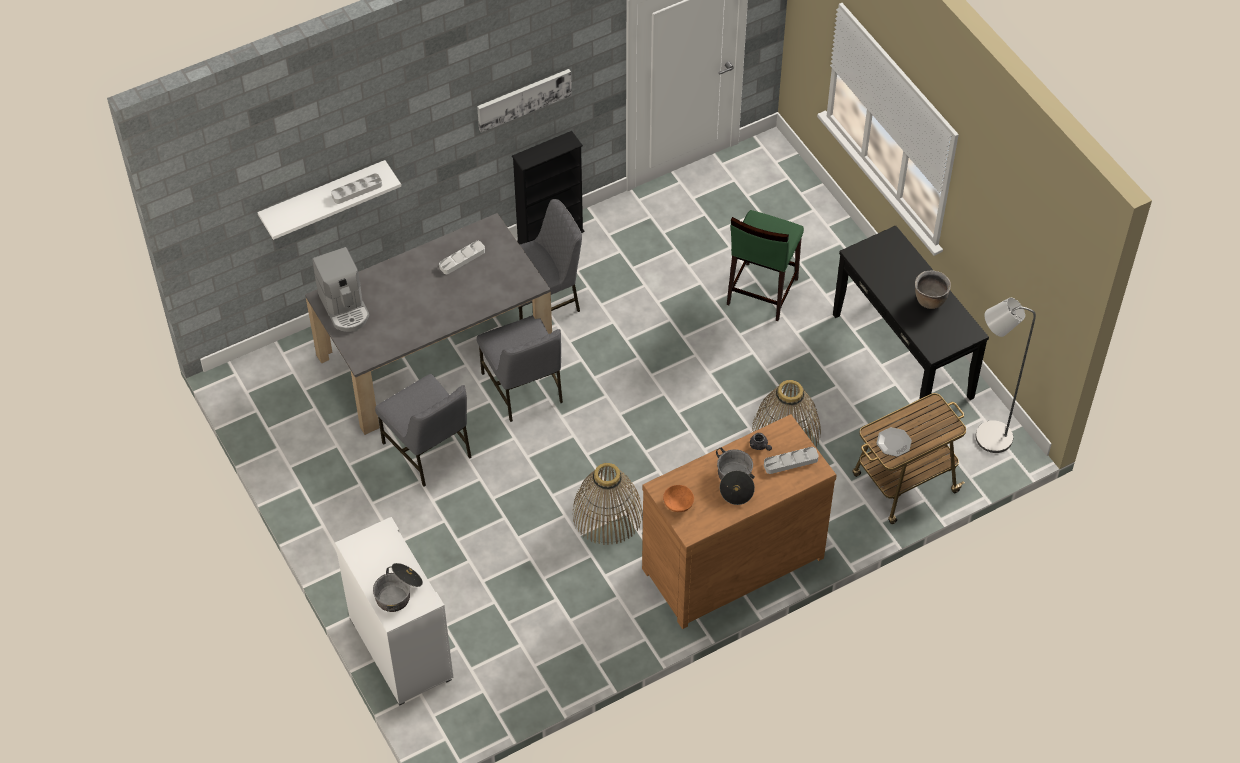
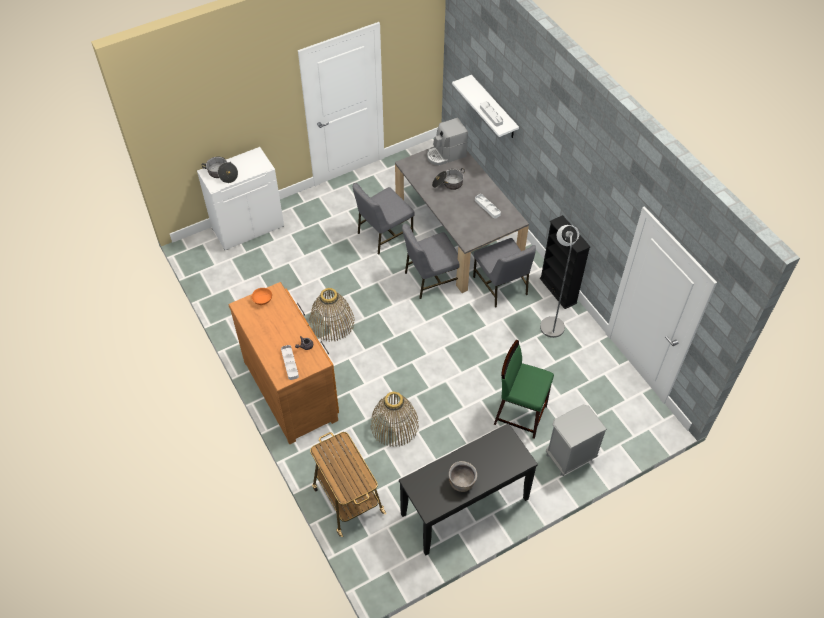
camera: 90 degrees right, 0 degrees up
(523, 99) = (579, 190): picture -> none
(735, 482) = (276, 331): cooking pot -> cooking pot (448, 184)
(823, 244) = (569, 457): none -> grey nightstand
(893, 442) = (333, 453): plate -> none
(986, 437) = (388, 561): grey floor lamp -> grey floor lamp (551, 323)

